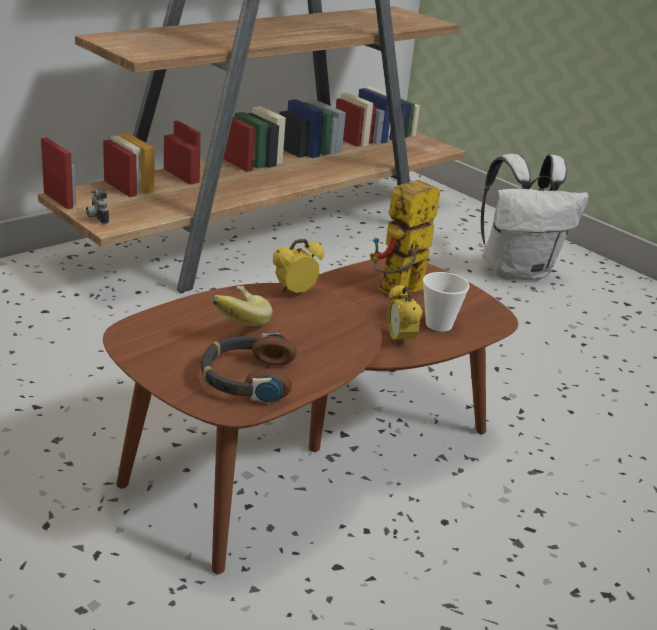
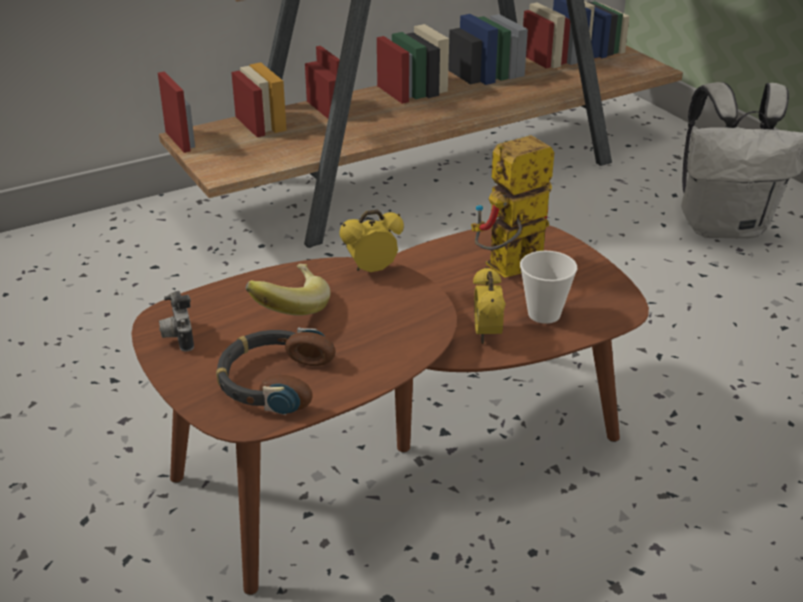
camera: 15 degrees right, 5 degrees up
(96, 218) = (211, 164): camera -> camera (177, 337)

